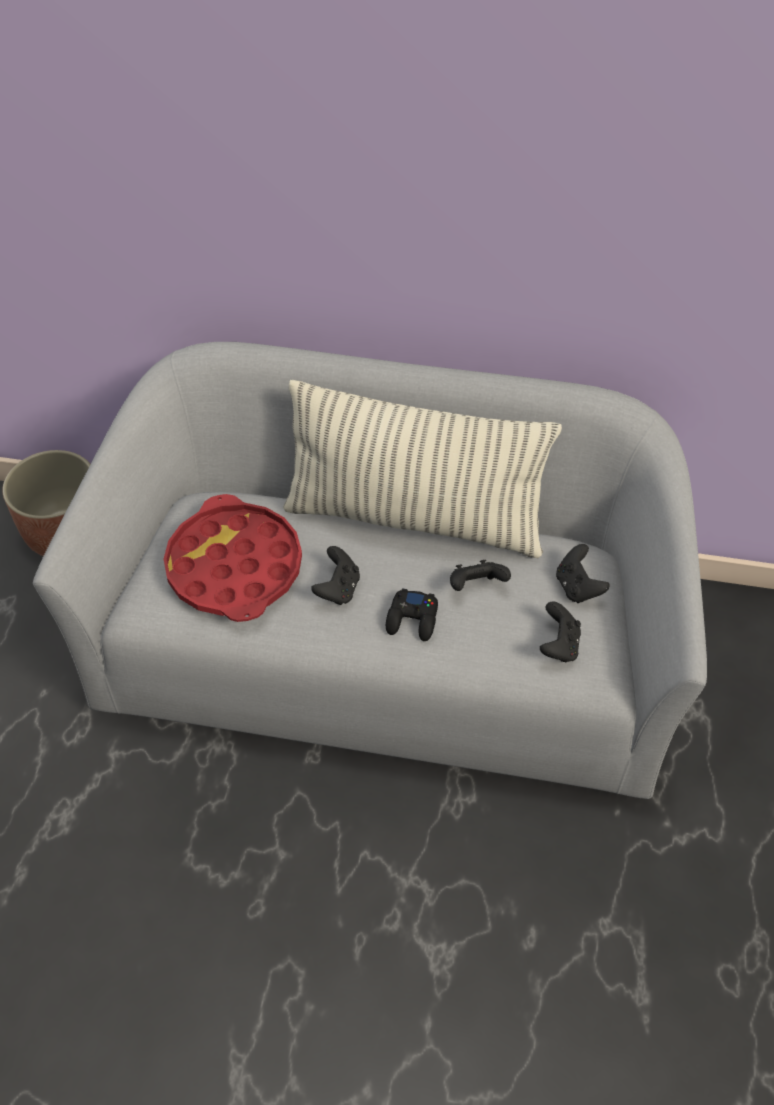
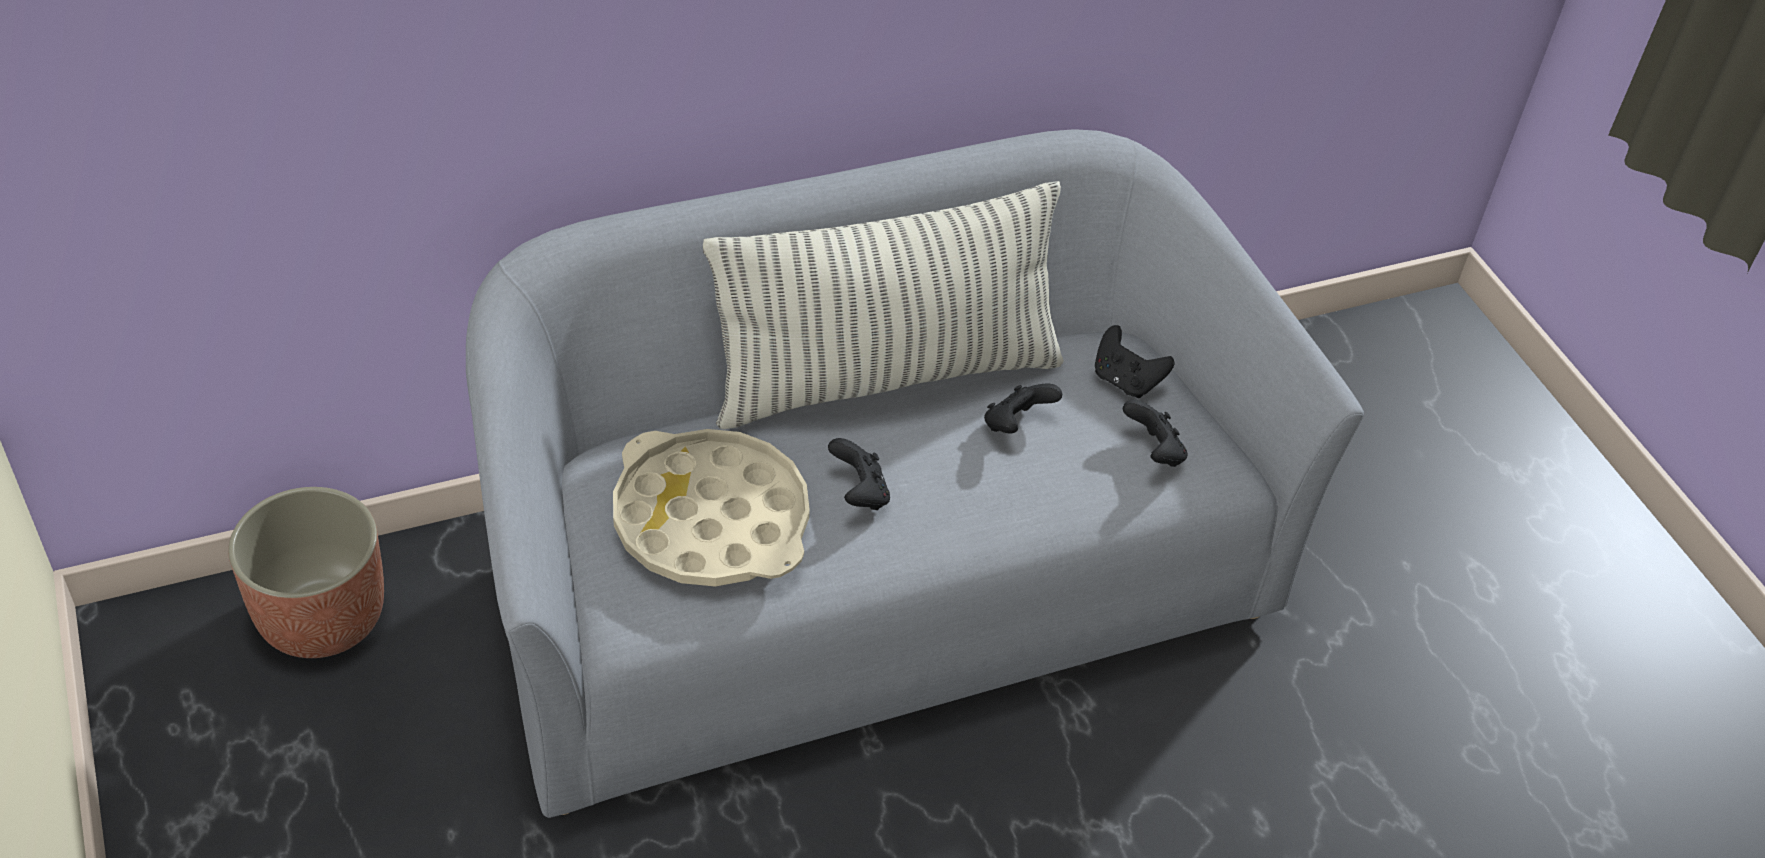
camera: 35 degrees left, 5 degrees down
(234, 567) = (711, 521): red tray -> beige tray
(412, 619) = (973, 491): black game controller -> none

